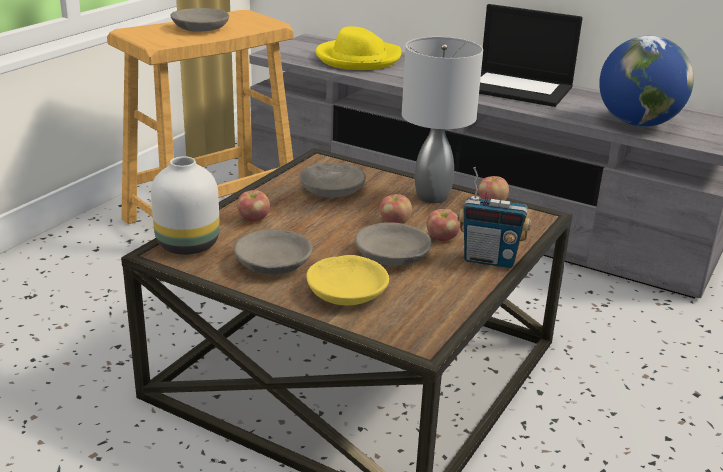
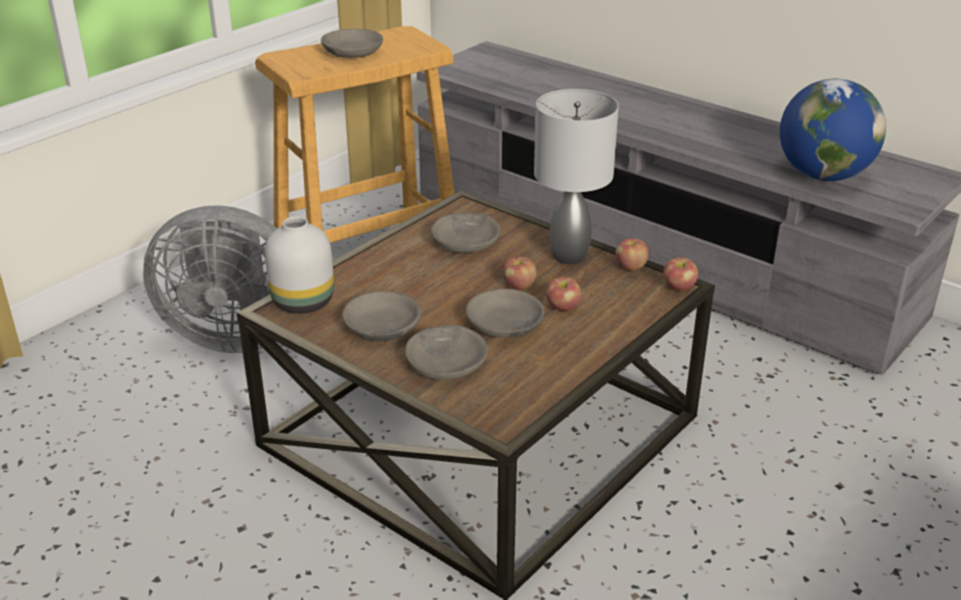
camera: 10 degrees right, 5 degrees up
(96, 298) = (234, 335): none -> grey fan
(253, 219) = (375, 275): apple -> apple (679, 287)
(347, 291) = (446, 363): yellow bowl -> grey bowl
(358, 58) = (534, 78): yellow hat -> none
(489, 259) = (604, 335): radio -> none
(517, 88) = (702, 123): laptop -> none

